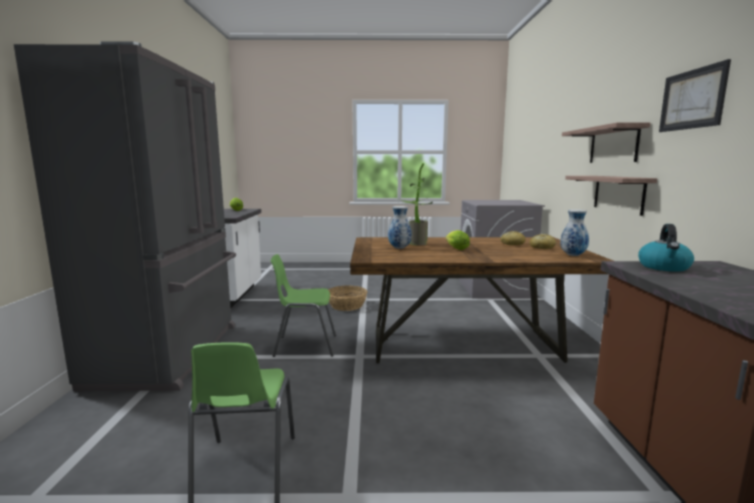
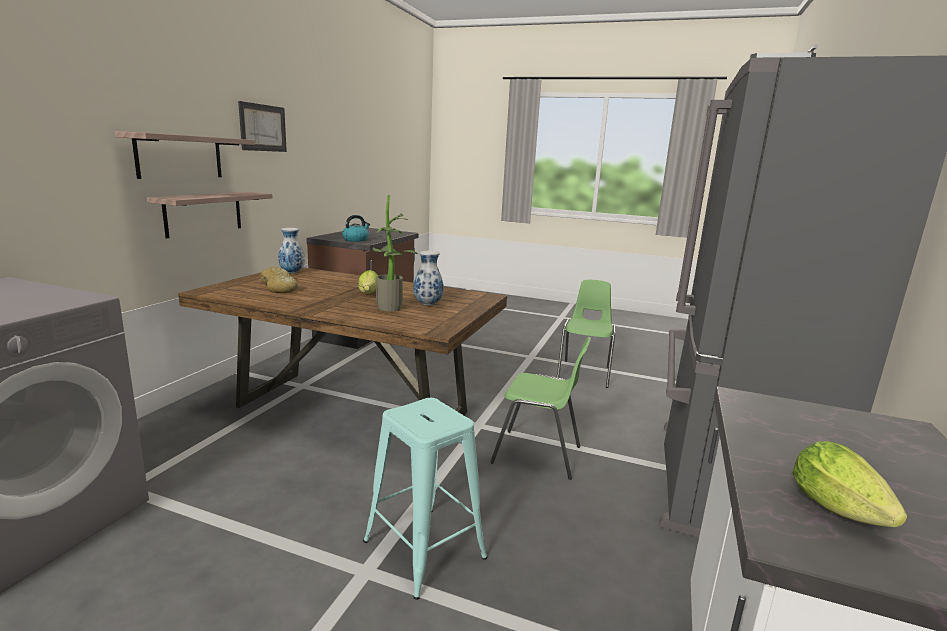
camera: 160 degrees left, 5 degrees up
(347, 305) = (424, 549): basket -> turquoise stool

